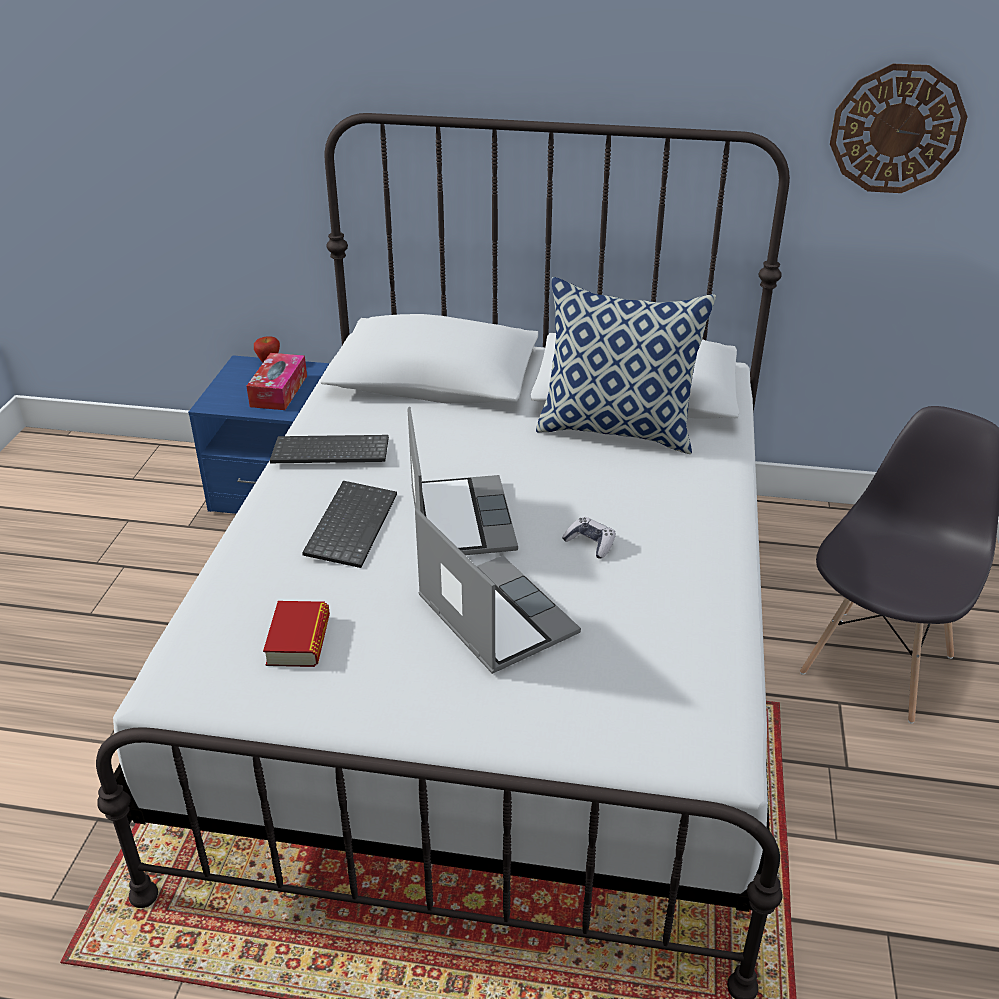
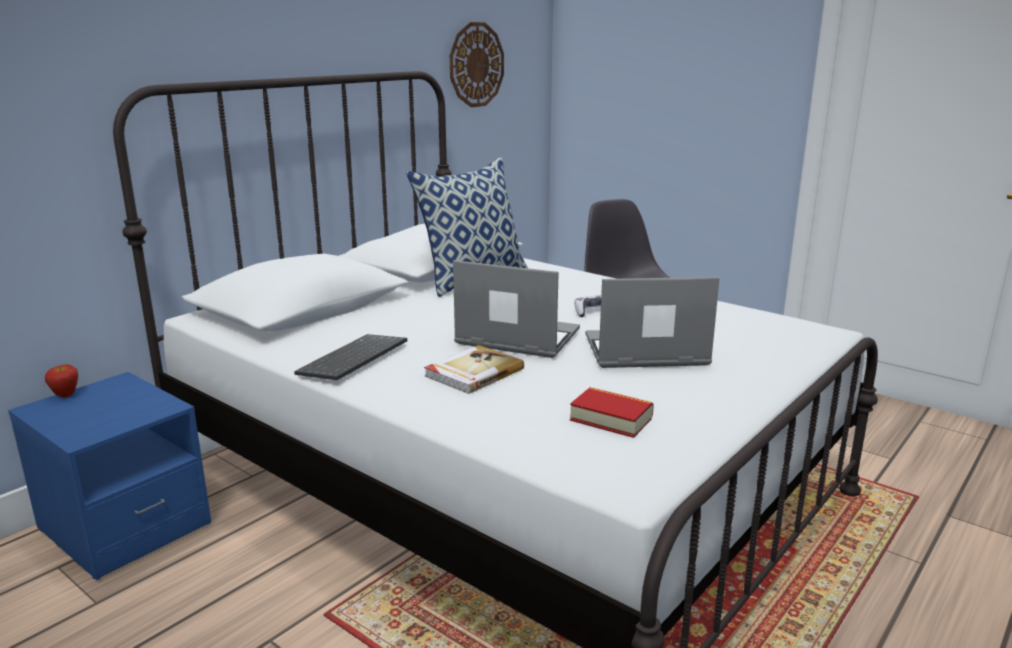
camera: 60 degrees left, 15 degrees down
(279, 391) = (129, 401): tissue box -> none
(350, 524) = (473, 372): keyboard -> book

